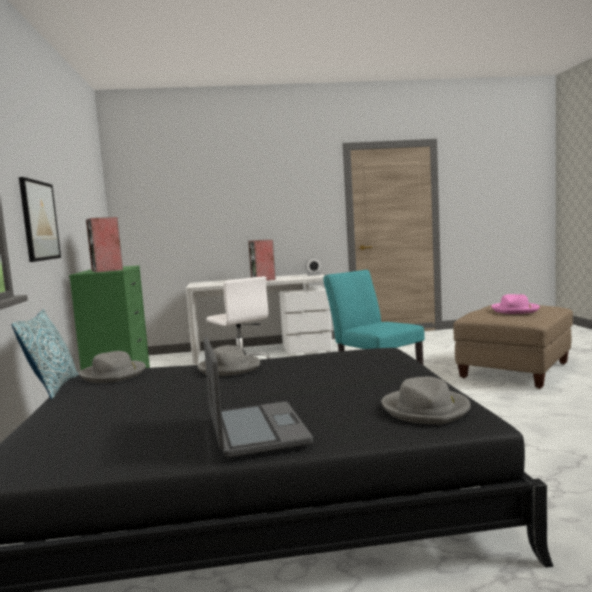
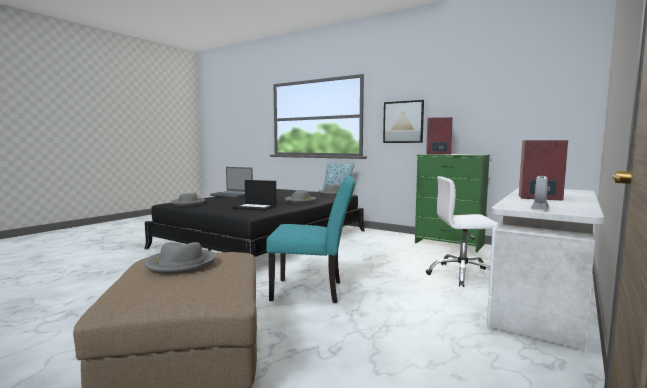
camera: 130 degrees right, 0 degrees up
(336, 365) = (255, 207): none -> laptop
(515, 310) = (180, 264): pink hat -> grey hat

